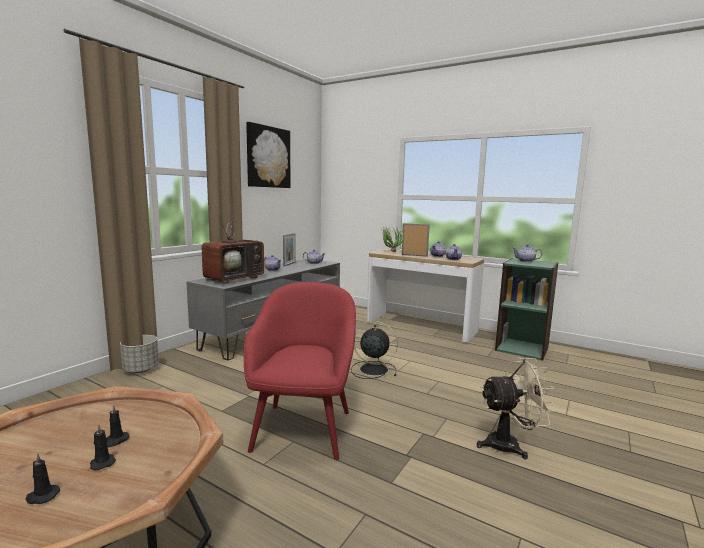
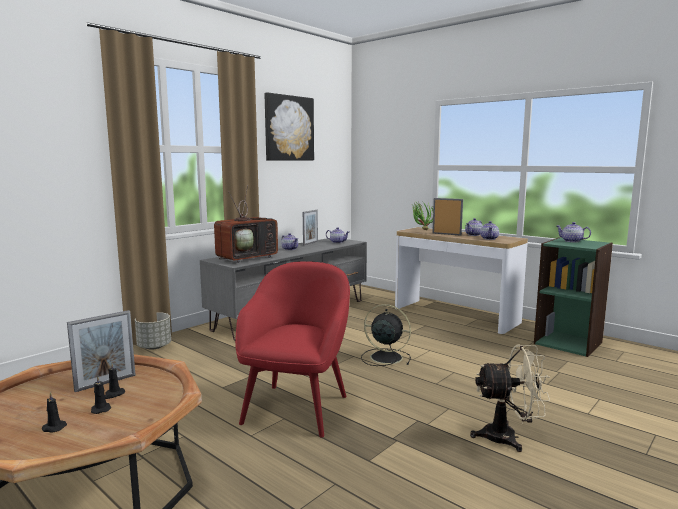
camera: 10 degrees right, 0 degrees up
(103, 426) = (105, 383): none -> picture frame

